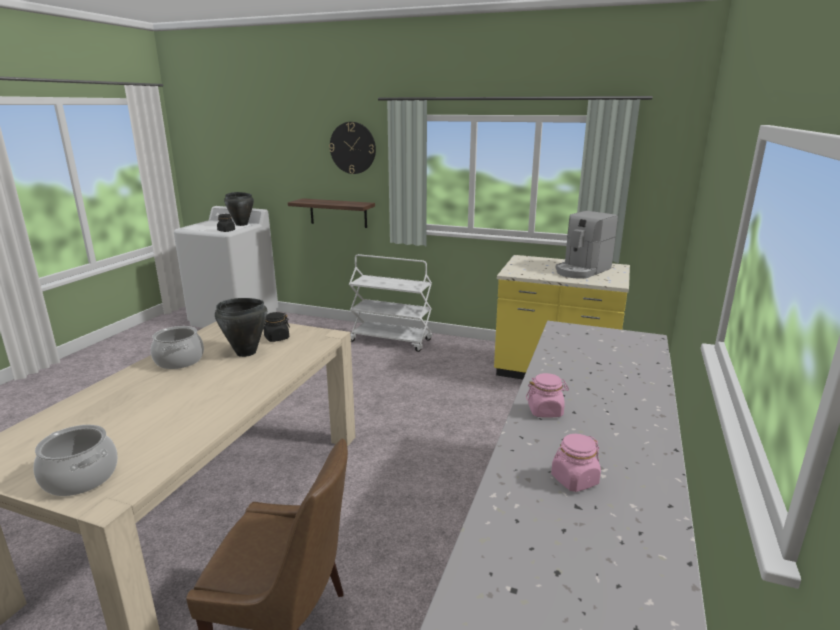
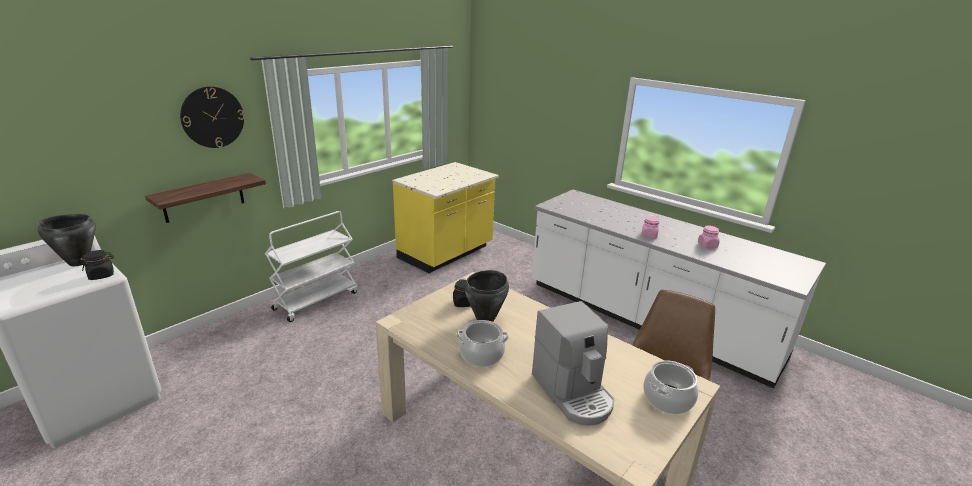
camera: 70 degrees left, 5 degrees up
(582, 270) = (454, 174): coffee machine -> coffee machine (573, 393)

